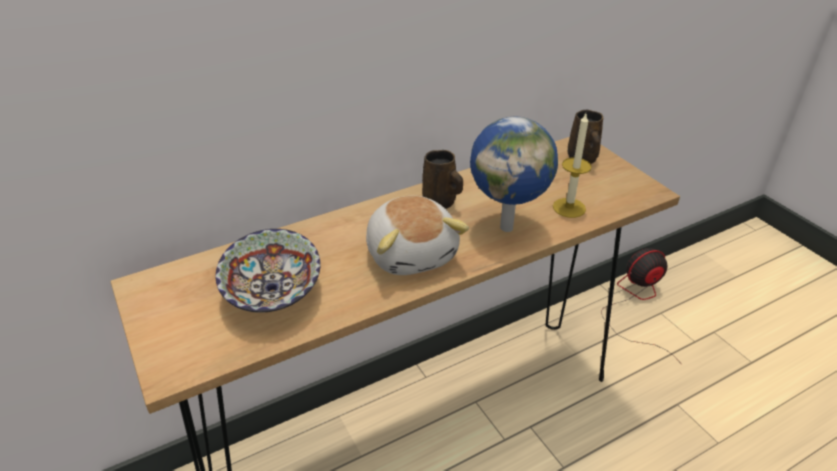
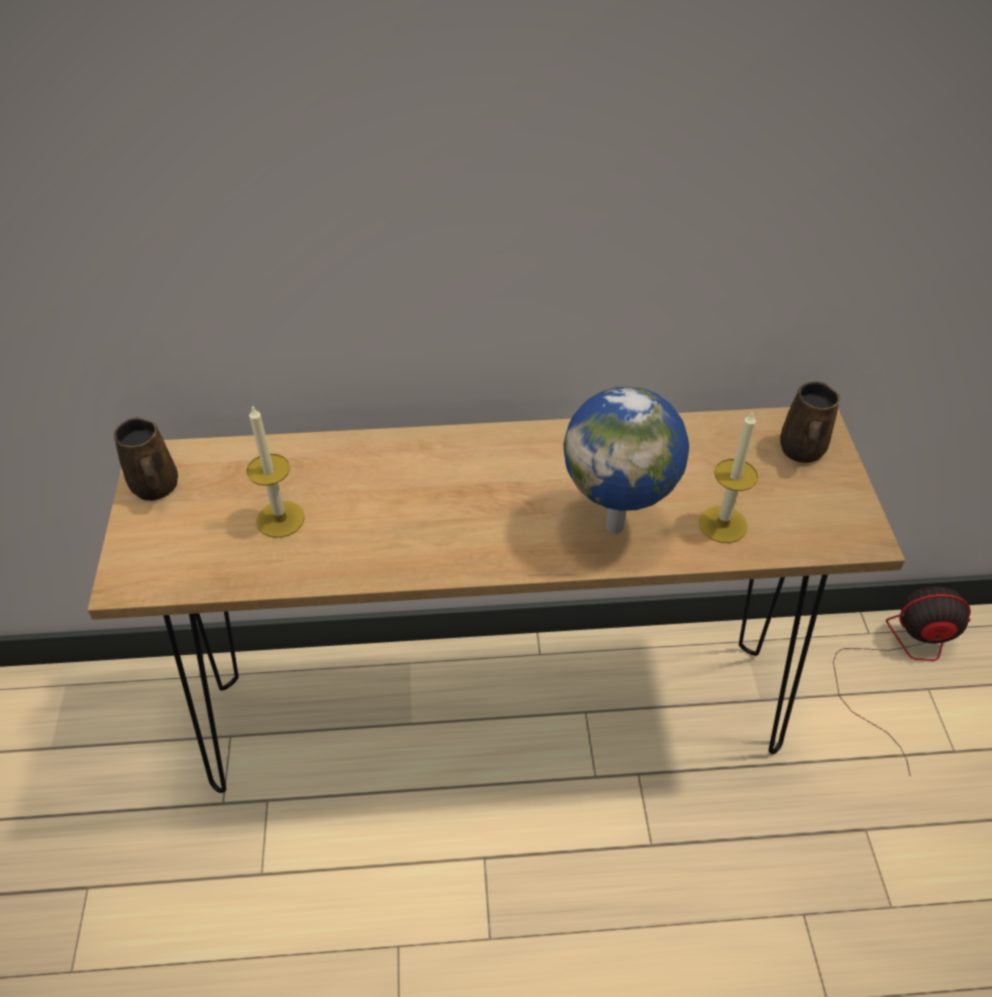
camera: 25 degrees right, 10 degrees up
(271, 292) = (280, 519): bowl -> candle
(412, 253) = (470, 522): plush toy -> none
(441, 202) = (554, 458): brown mug -> brown mug (155, 488)

